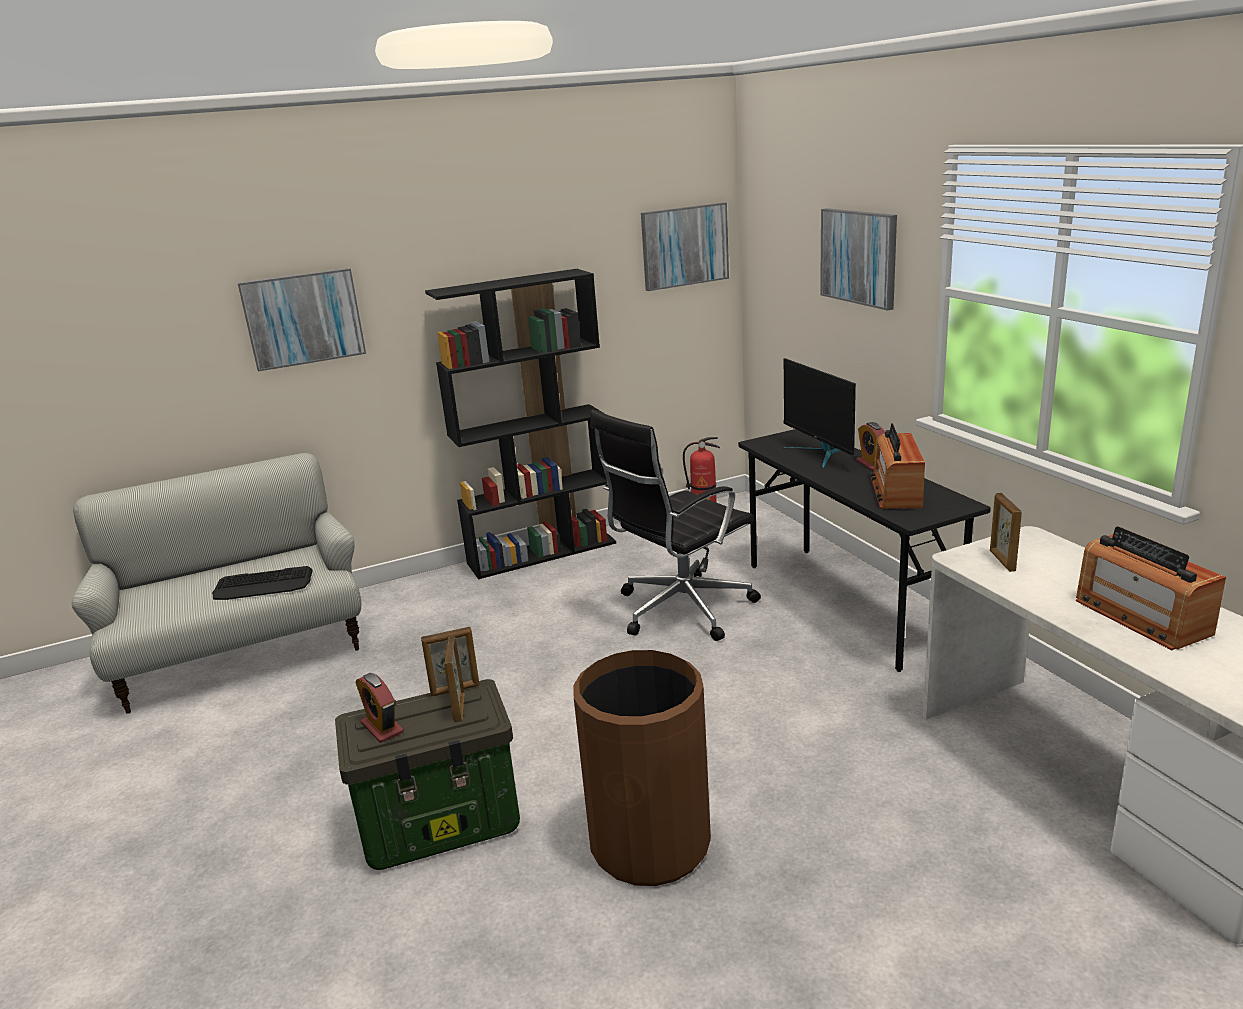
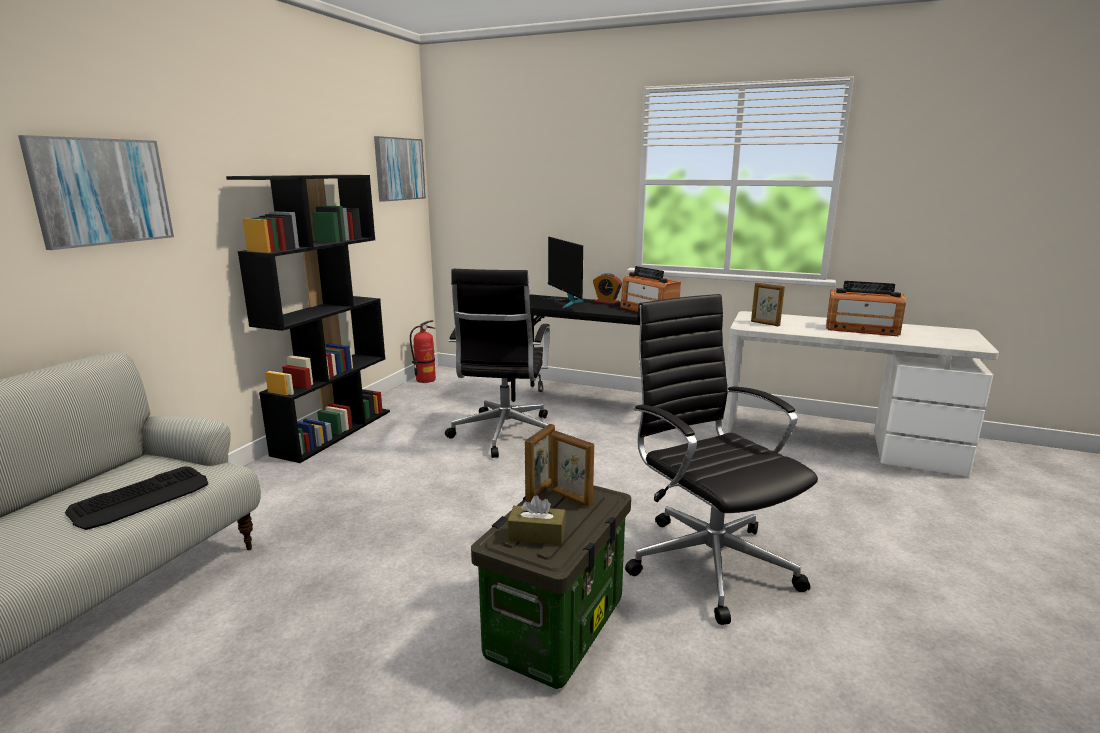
camera: 45 degrees left, 5 degrees down
(382, 728) = (537, 535): alarm clock -> brown tissue box
(650, 843) = (708, 561): brown trash can -> black office chair
(819, 454) = (566, 303): monitor -> monitor turned 45 degrees clockwise
(859, 257) = (561, 168): picture -> none

